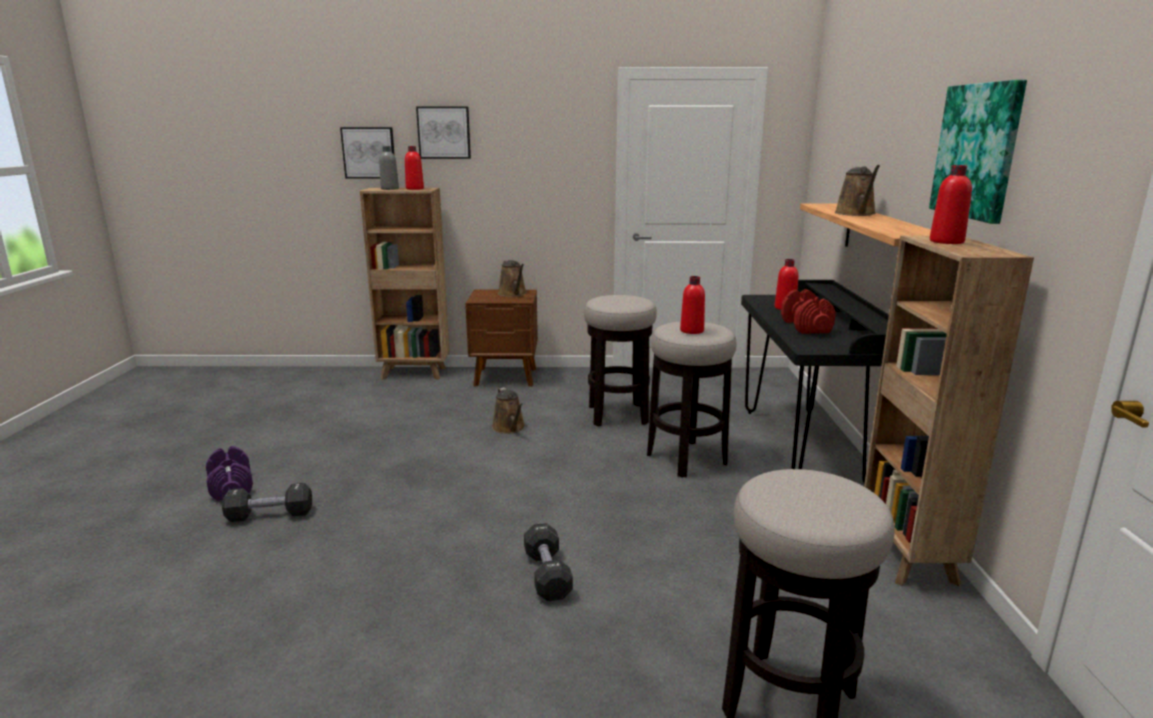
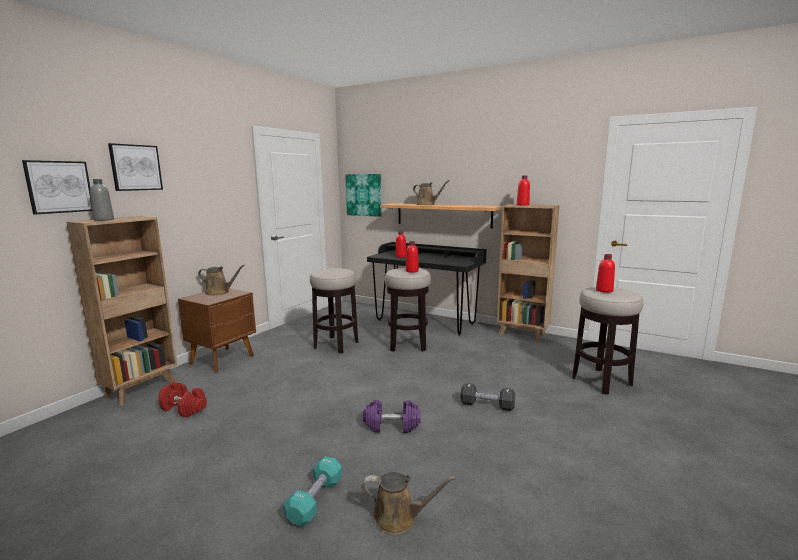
camera: 60 degrees left, 5 degrees down
(231, 486) = (228, 521): purple dumbbell -> purple dumbbell (391, 426)
(270, 515) = (315, 500): black dumbbell -> turquoise dumbbell
(414, 189) = (128, 218): red bottle -> red bottle (604, 290)
(509, 428) = (305, 376): brown watering can -> brown watering can (399, 518)
(806, 326) = (432, 259): red dumbbell -> red dumbbell (184, 408)
(977, 151) = (505, 171): picture -> picture (364, 195)

